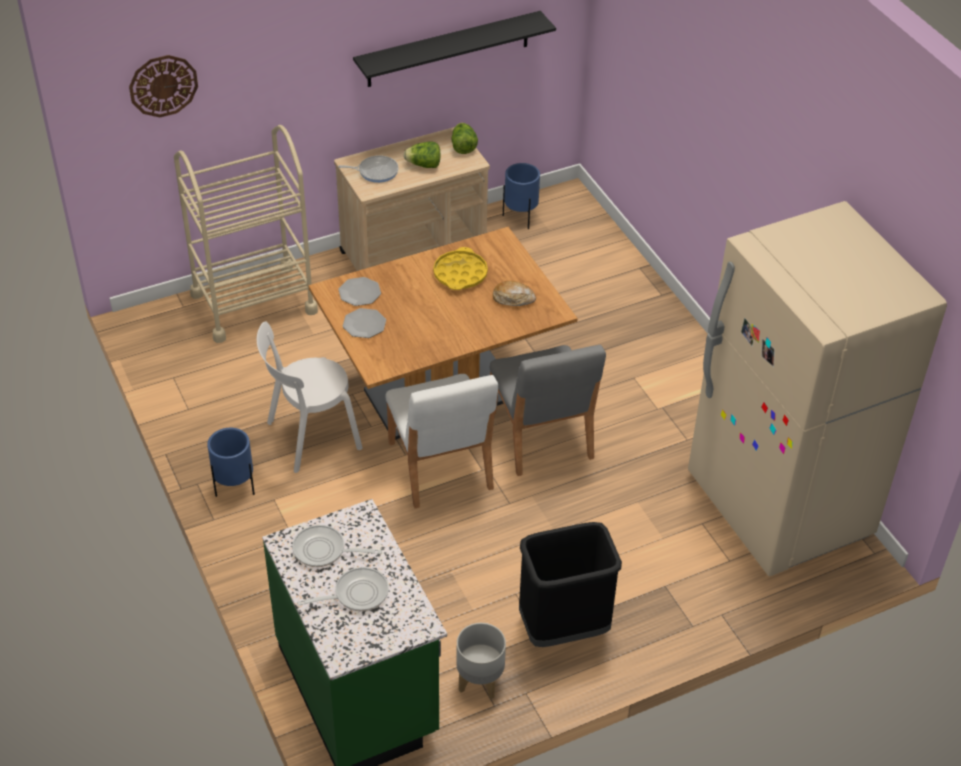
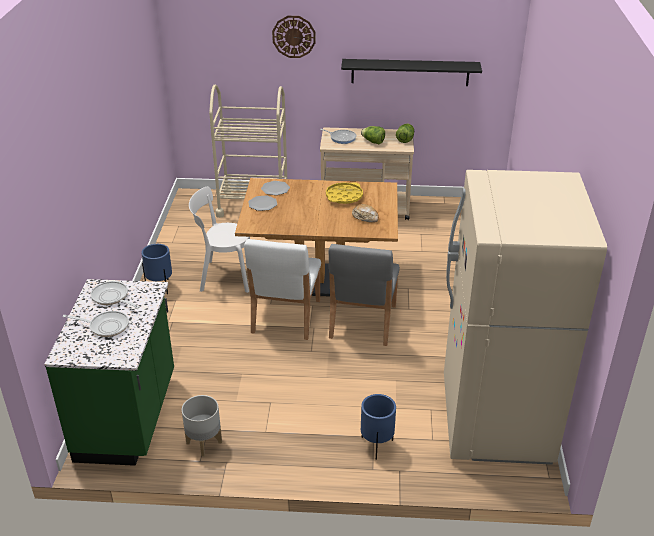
camera: 30 degrees right, 10 degrees down
(163, 85) = (217, 43): wall clock -> wall clock (294, 36)
(520, 218) = (446, 208): blue planter -> blue planter (376, 446)
(563, 628) = (283, 434): black trash can -> none

